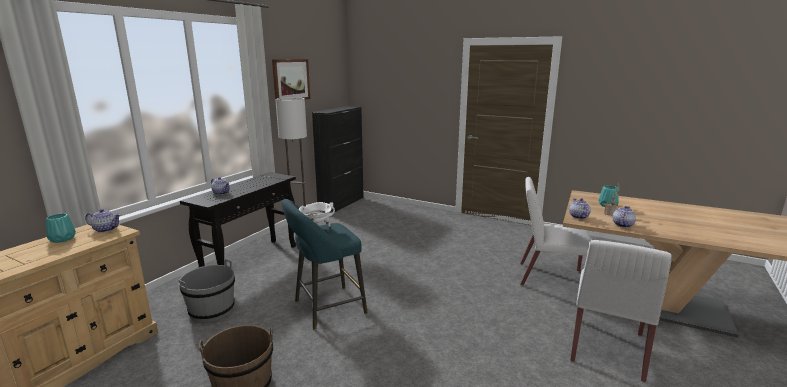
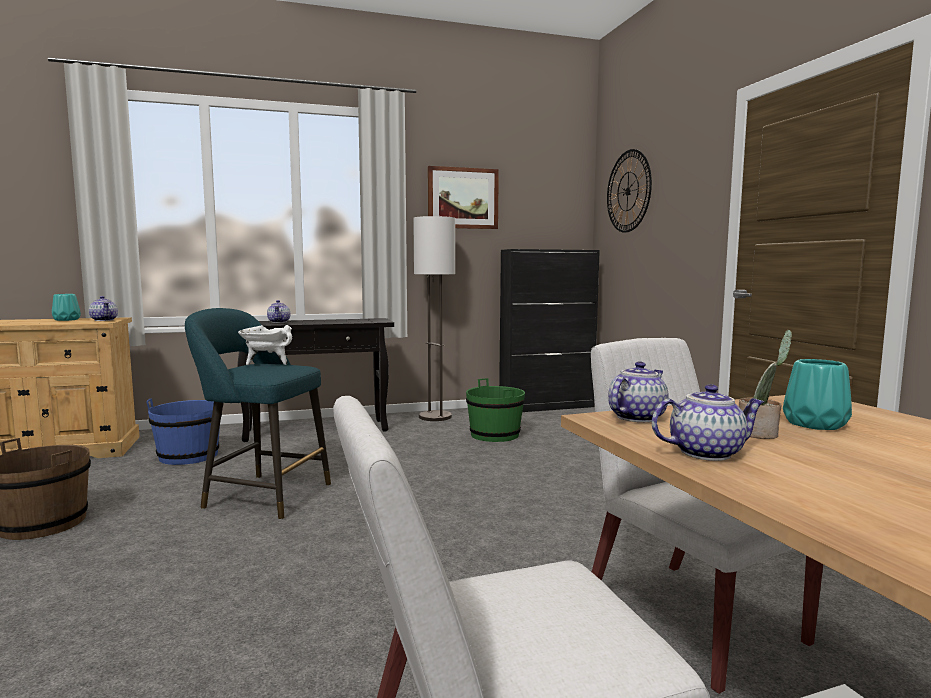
camera: 45 degrees right, 10 degrees down
(212, 310) = (188, 456): grey bucket -> blue bucket
(355, 229) = (495, 435): none -> green bucket
(381, 74) = (628, 191): none -> wall clock

